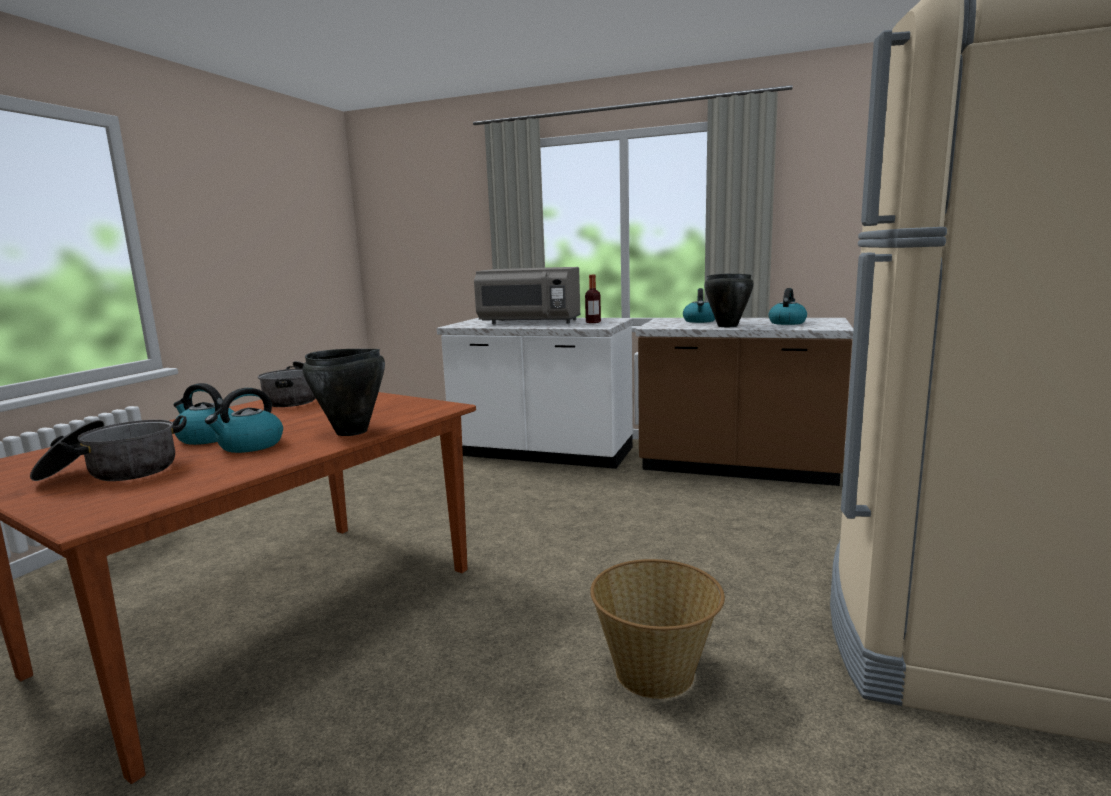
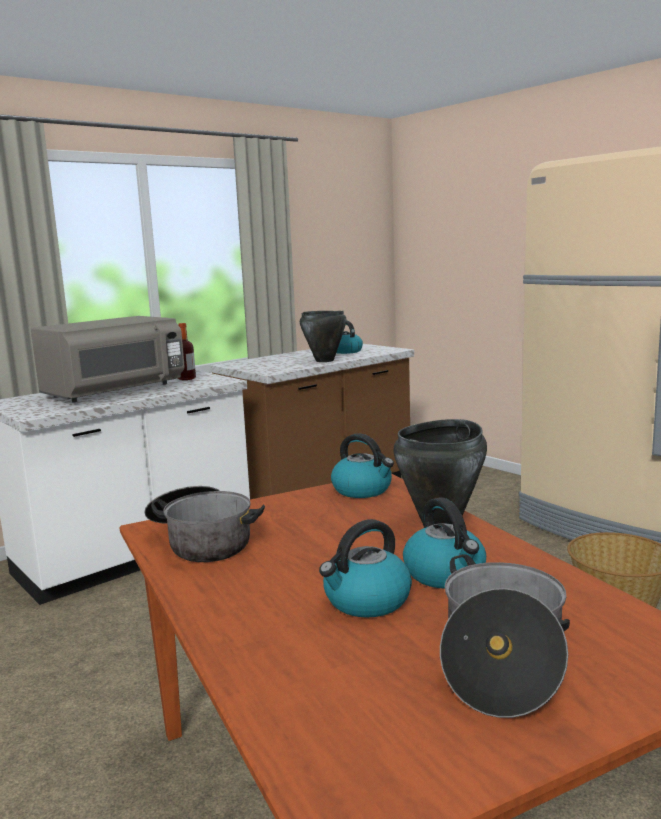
camera: 60 degrees left, 0 degrees up
(700, 321) = (275, 361): kettle -> kettle (363, 490)

